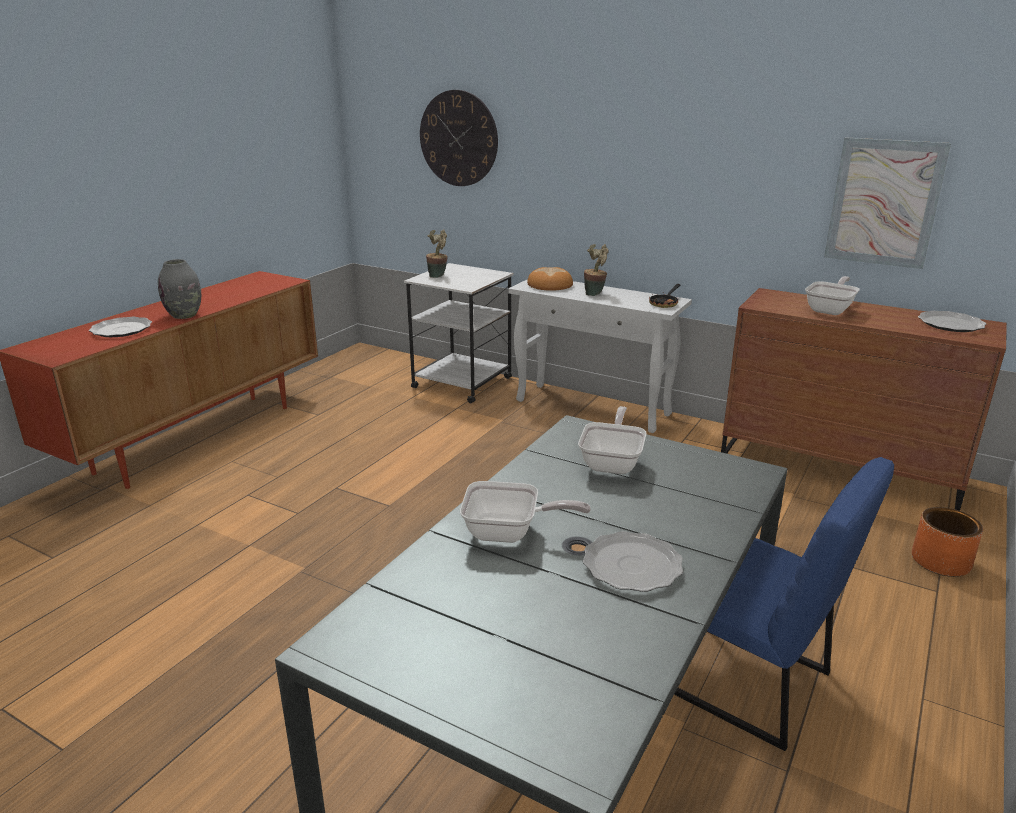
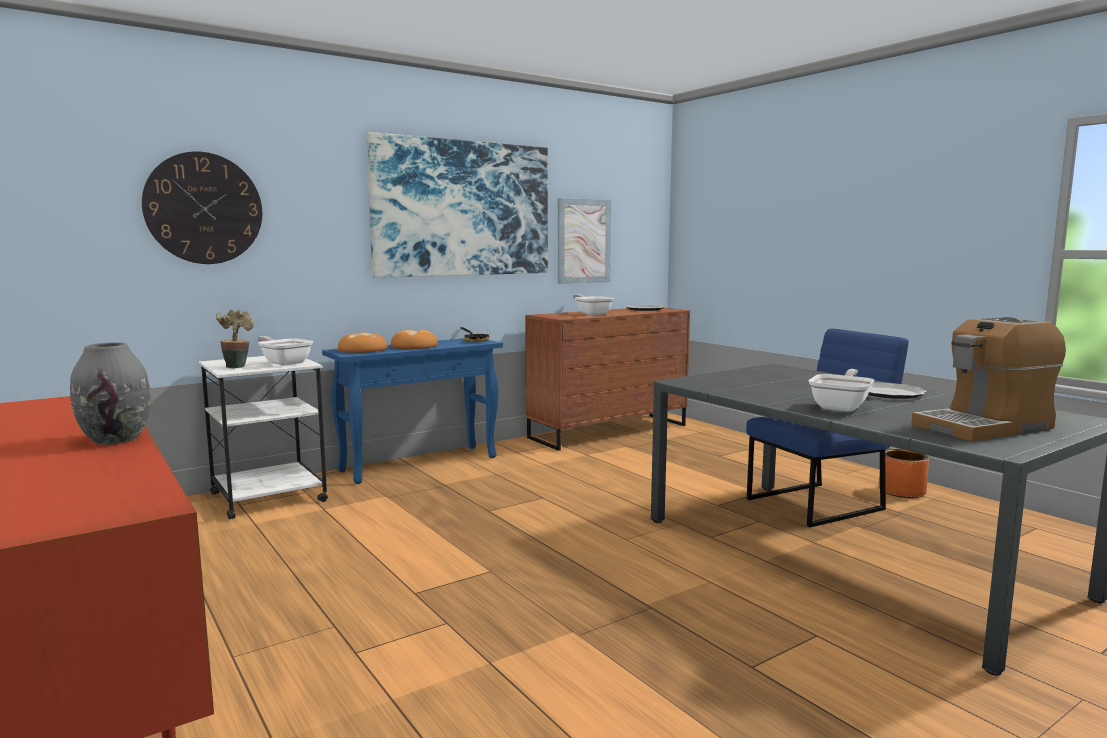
camera: 65 degrees left, 15 degrees down
(121, 329) = (88, 471): plate -> none
(458, 642) = (984, 426): none -> coffee machine
(593, 408) = (420, 464): white console table -> blue console table
(595, 293) = (414, 346): potted plant -> bread
(613, 462) = (745, 382): frying pan -> frying pan (284, 362)
(695, 147) = (463, 209): none -> picture
(941, 562) = (728, 440): orange planter -> orange planter (902, 491)

